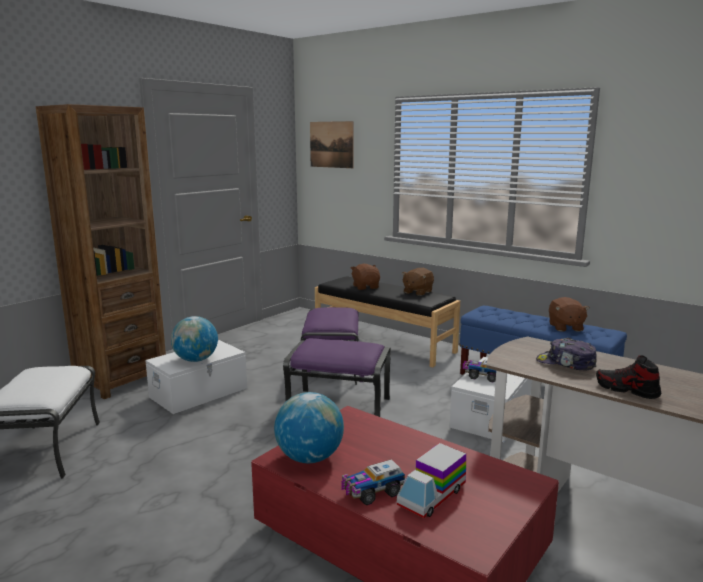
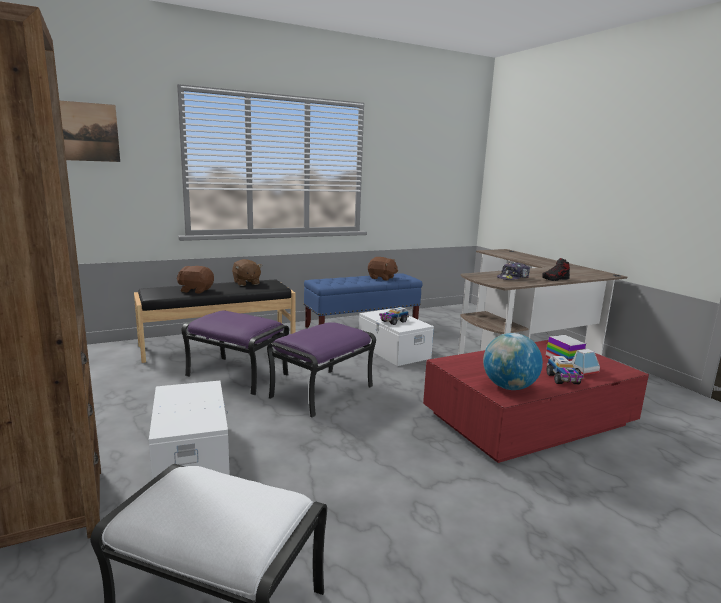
camera: 65 degrees left, 0 degrees up
(196, 360) = (204, 408): globe -> none

